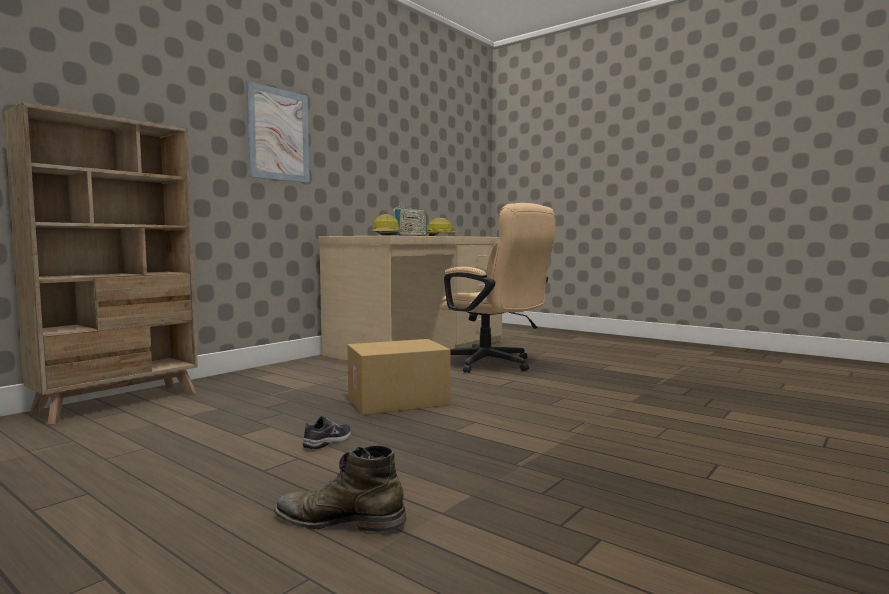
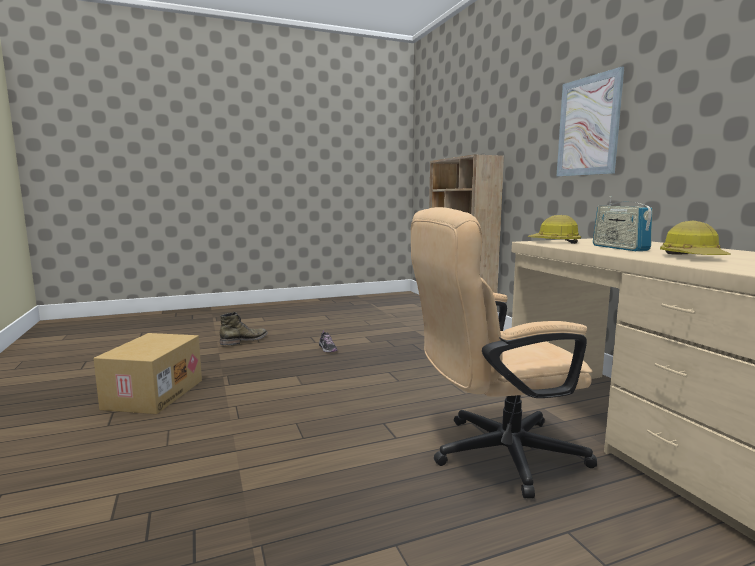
camera: 120 degrees right, 5 degrees up
(397, 402) = (381, 374): cardboard box -> cardboard box (153, 394)

